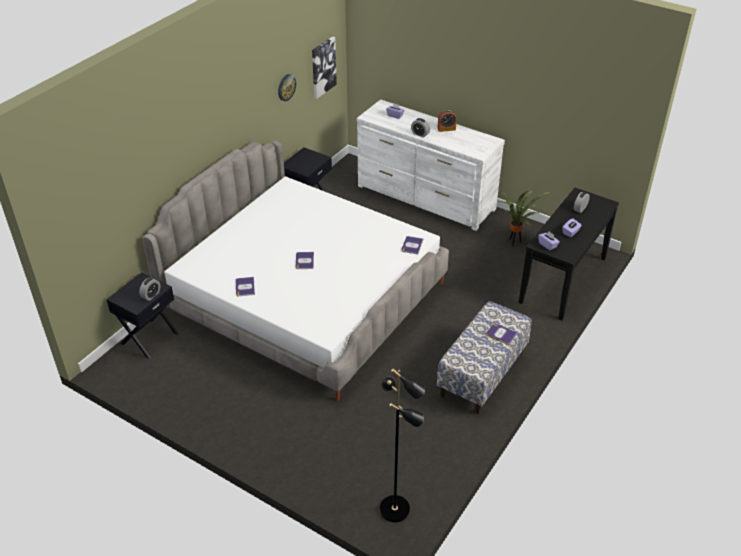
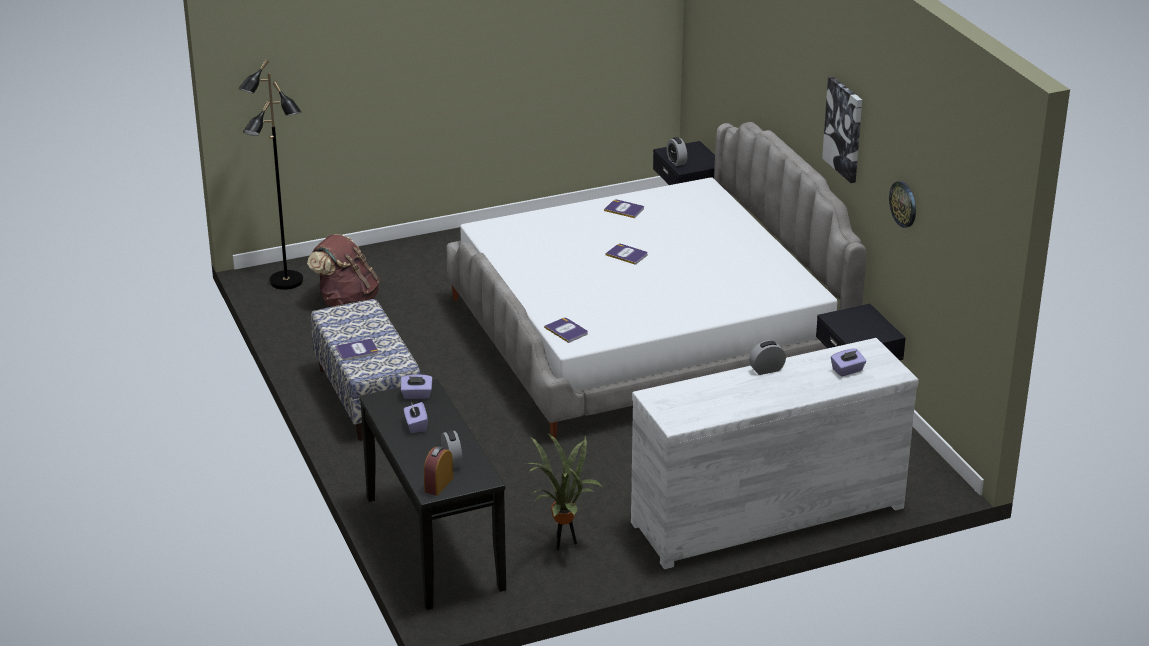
camera: 125 degrees right, 10 degrees down
(323, 67) = (960, 261): picture -> picture (844, 129)
(390, 454) = (346, 301): none -> brown backpack
(446, 129) = (757, 398): alarm clock -> alarm clock (439, 484)

